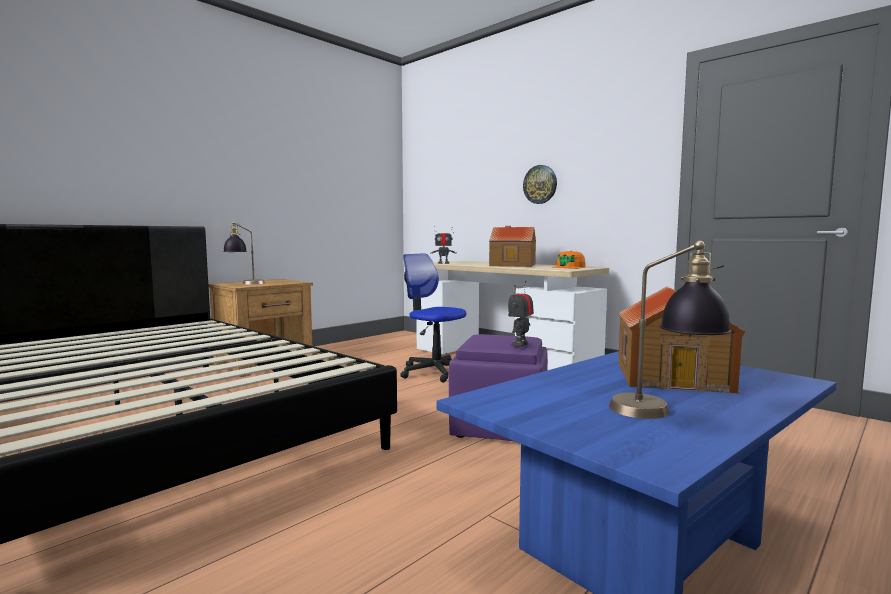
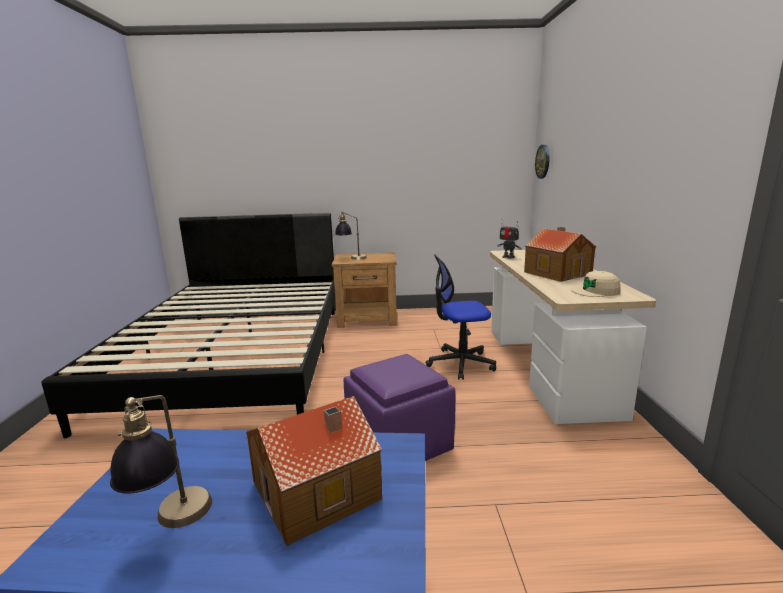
camera: 45 degrees right, 10 degrees up
(435, 372) = (460, 363): office chair -> office chair turned 90 degrees counterclockwise
(520, 344) = (389, 383): toy robot -> none
(540, 184) = (619, 176): wall clock -> wall clock (543, 161)
(569, 267) = (596, 291): orange cap -> beige cap

